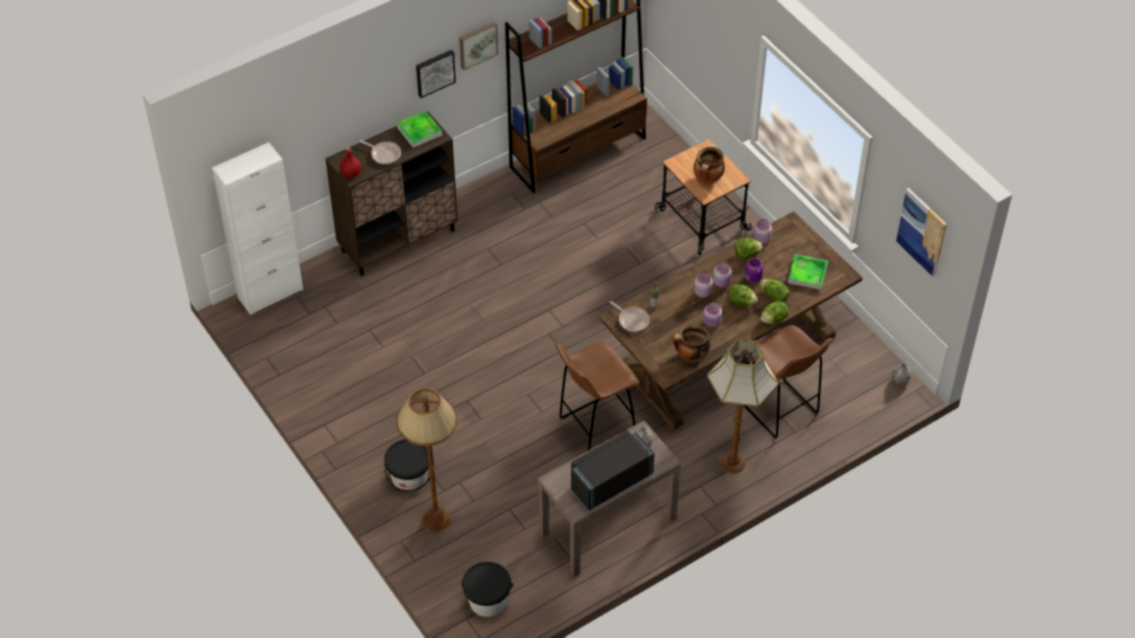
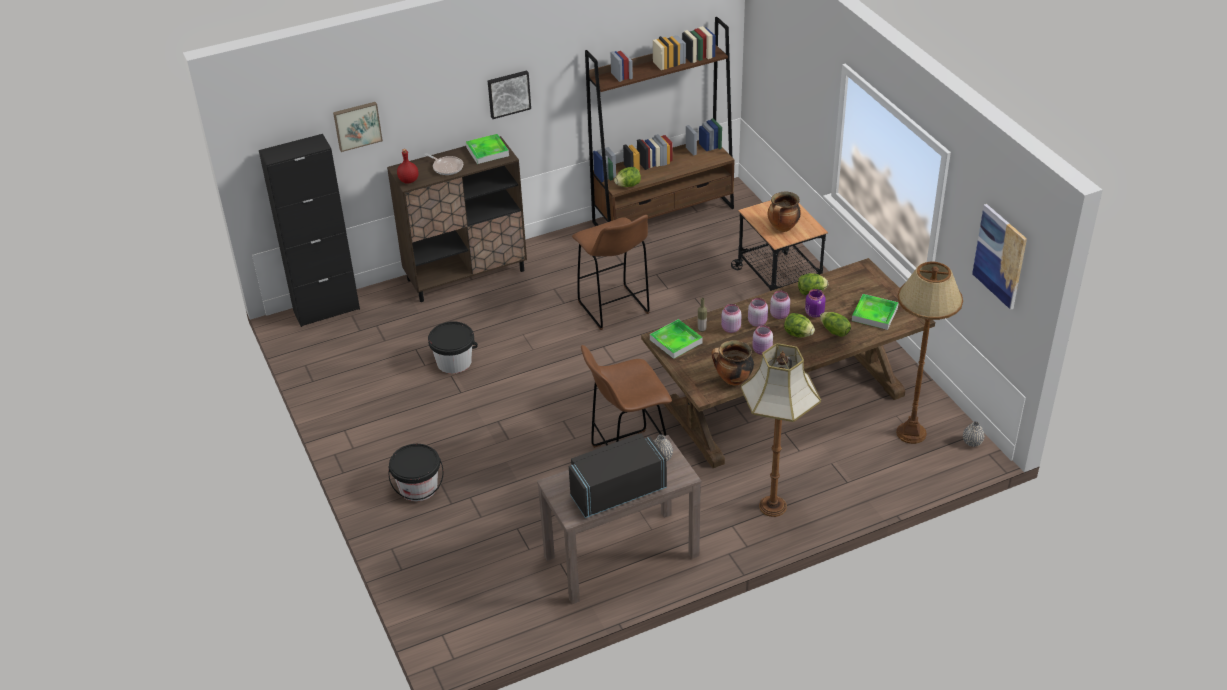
camera: 10 degrees right, 10 degrees down
(270, 293) = (326, 310): white cabinet -> black cabinet
(436, 519) = (435, 531): brown floor lamp -> brown floor lamp (911, 433)
(477, 44) = (555, 70): picture -> picture (357, 125)
(487, 601) = (470, 619): black bucket -> black bucket (454, 362)
(632, 320) = (676, 341): frying pan -> tray
(761, 239) = (829, 280): pink jar -> pink jar (730, 328)
(773, 319) = (831, 352): lettuce -> lettuce (628, 185)
(781, 411) = (835, 460): brown stool -> brown stool (614, 309)

